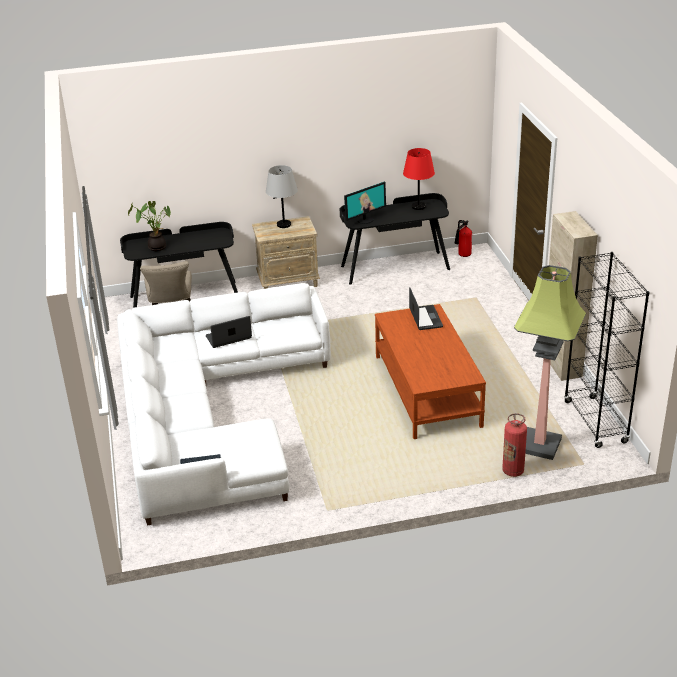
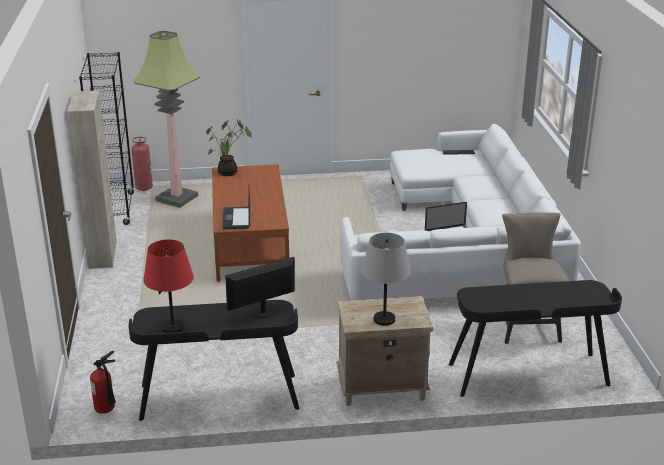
camera: 175 degrees left, 5 degrees down
(156, 246) = (565, 295): potted plant -> potted plant (228, 173)
(513, 471) = (210, 186): fire extinguisher -> fire extinguisher (144, 188)

